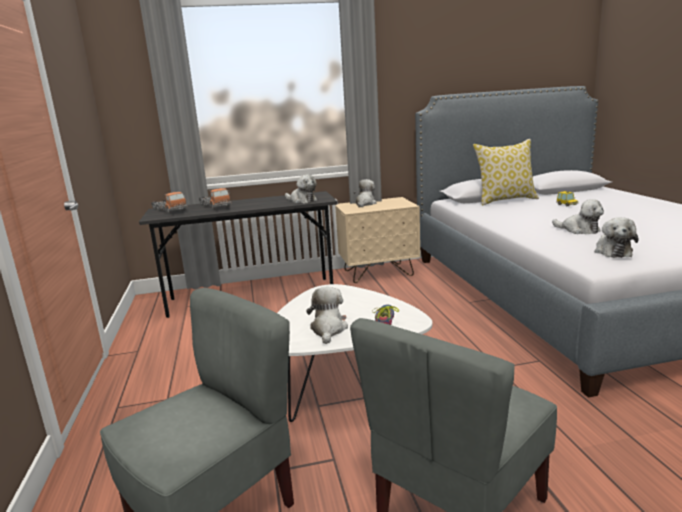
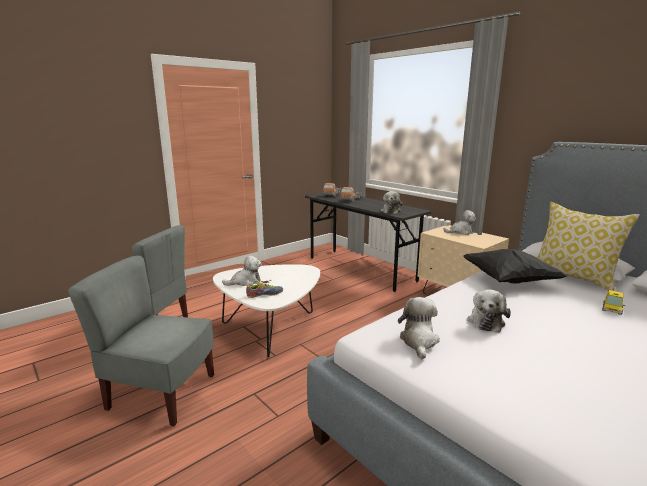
camera: 60 degrees right, 0 degrees up
(499, 213) = (508, 280): none -> black pillow
(612, 251) = (419, 341): plush toy -> plush toy turned 120 degrees clockwise

